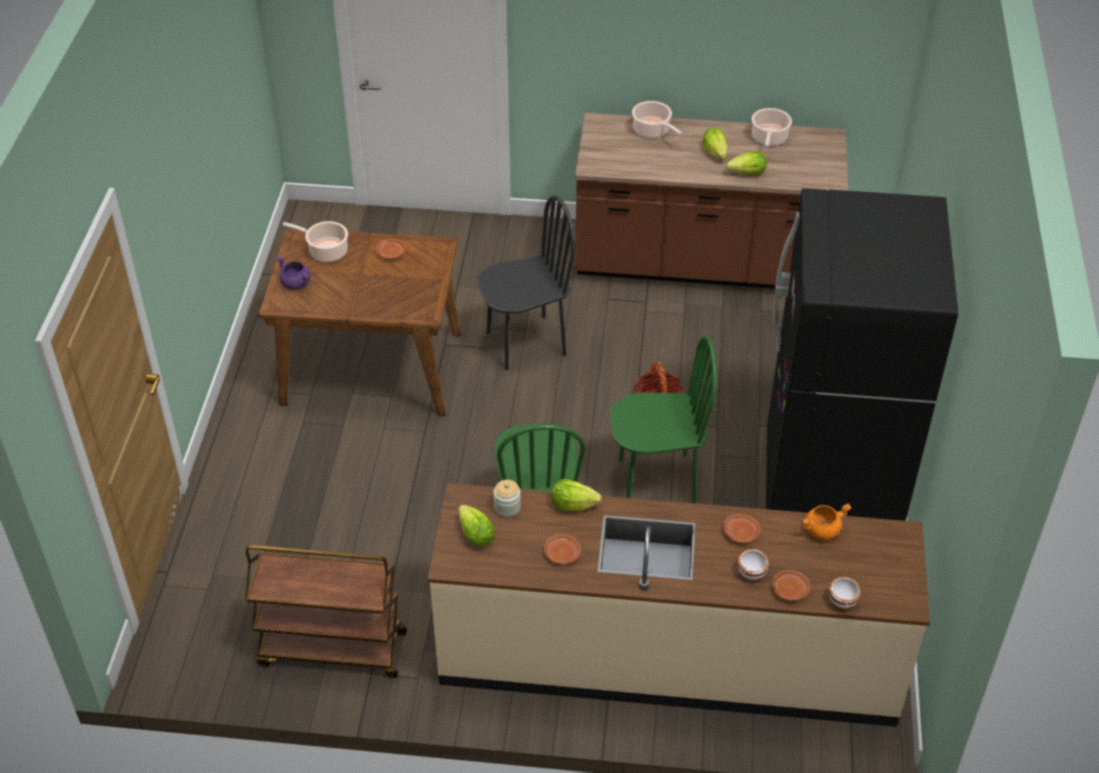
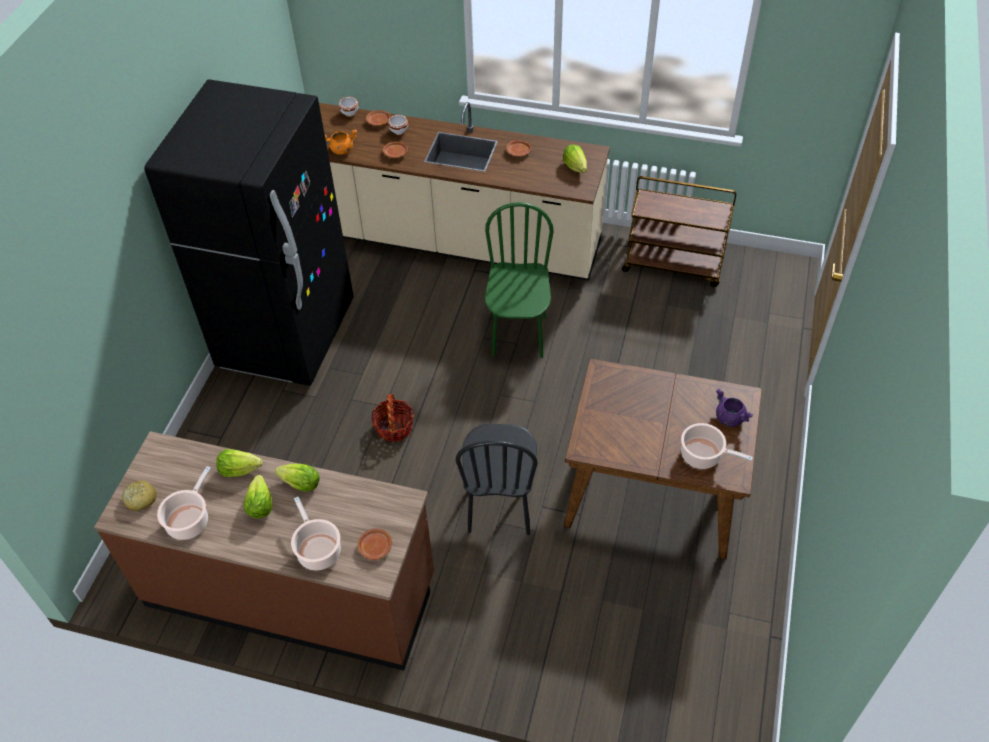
camera: 170 degrees left, 5 degrees up
(391, 253) = (635, 446): brown plate -> brown plate (375, 547)
(507, 507) = (551, 182): jar -> none
(526, 343) = (500, 506): black chair -> black chair turned 75 degrees counterclockwise
(573, 504) = (504, 179): lettuce -> lettuce (301, 484)
(656, 481) = (417, 357): green chair -> none
(820, 148) = (140, 499): none -> bread

